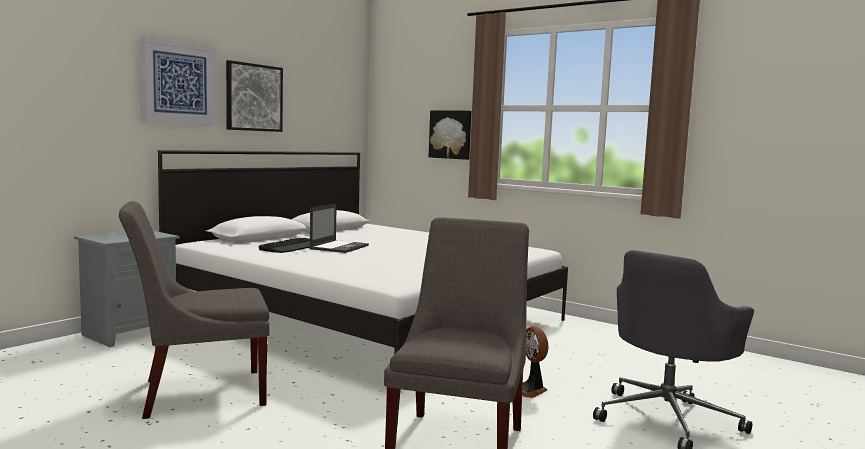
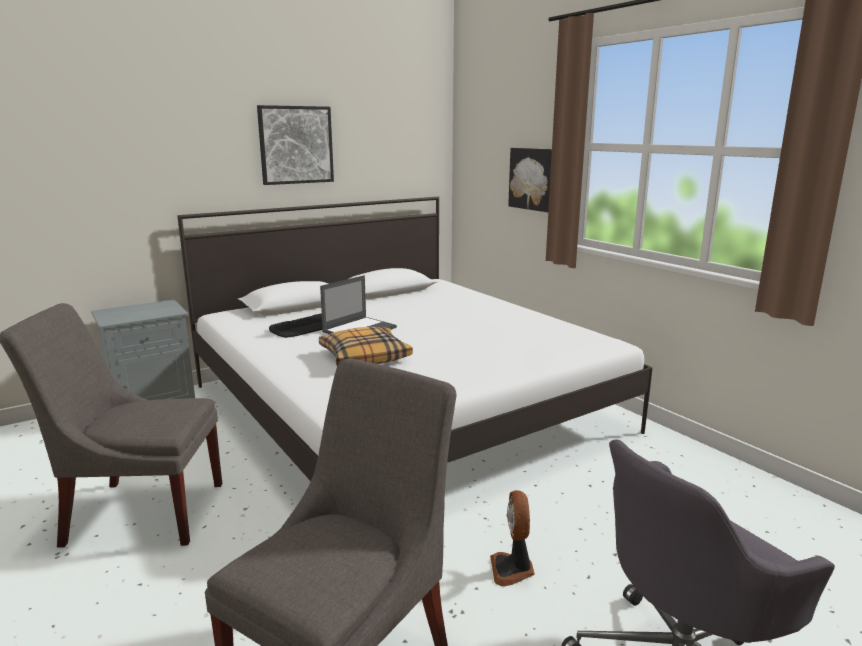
camera: 20 degrees right, 10 degrees up
(179, 83) = (199, 138): picture -> none
(366, 259) = (365, 357): none -> pillow

